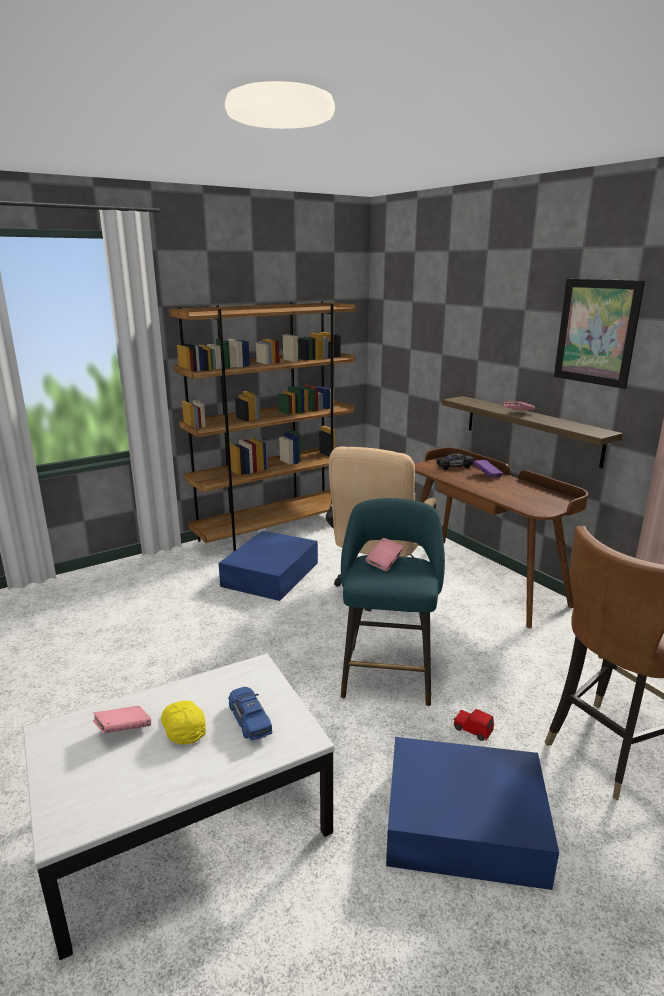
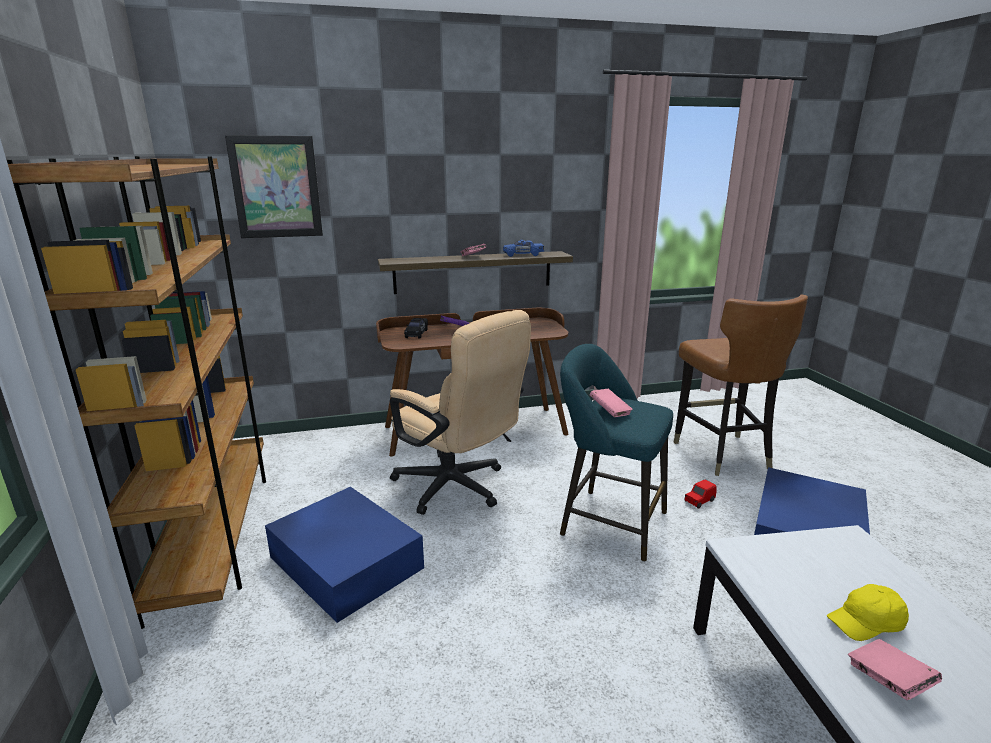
camera: 70 degrees left, 0 degrees up
(250, 720) = (837, 569): blue toy car -> blue toy car (523, 255)
(596, 332) = (527, 169): picture -> picture (276, 187)

